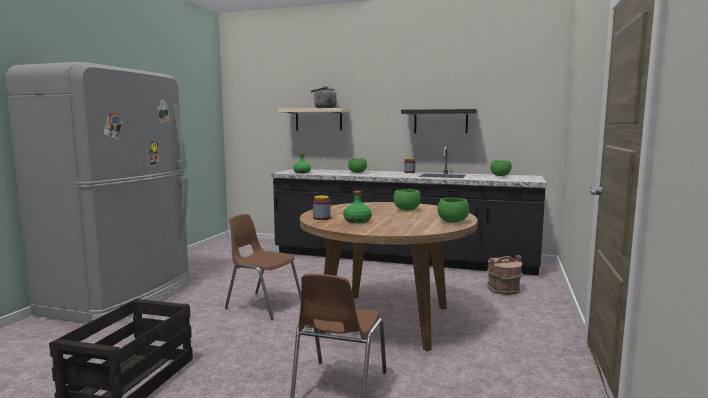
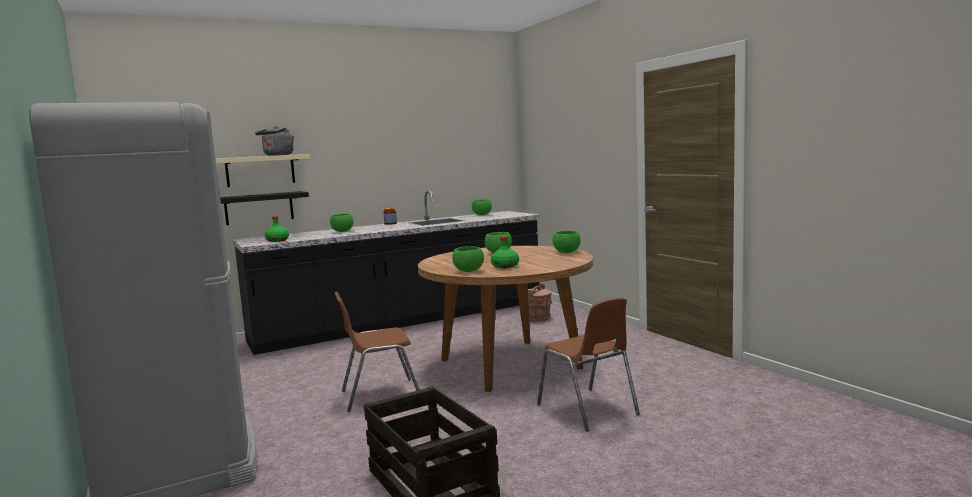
camera: 45 degrees left, 0 degrees up
(321, 218) = (468, 271): jar -> green bowl
(440, 121) = (411, 164): black shelf -> black shelf (259, 208)

